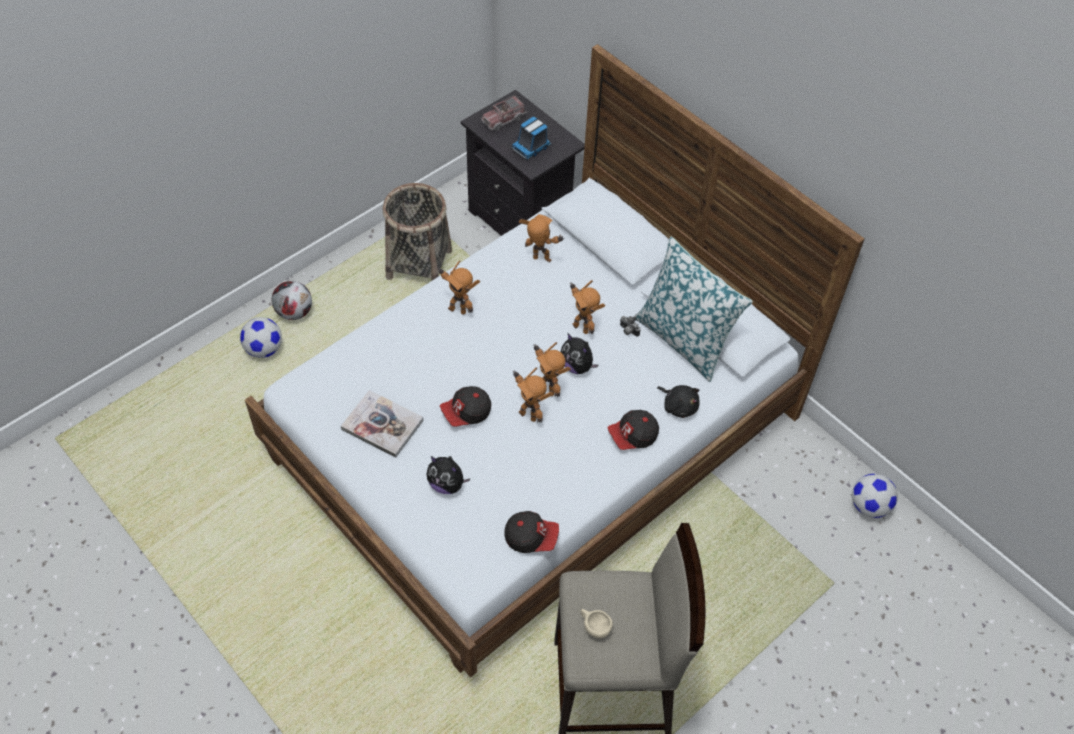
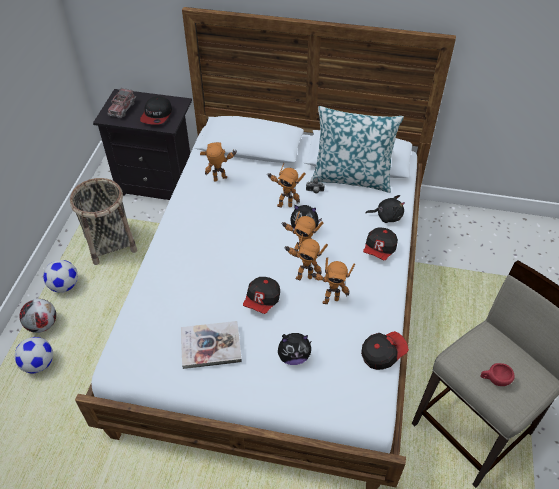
camera: 35 degrees left, 5 degrees down
(458, 309) = (193, 238): toy robot -> toy robot (329, 299)
(531, 147) = (157, 115): toy truck -> cap
(594, 627) = (494, 380): beige cup -> red cup
(869, 506) = (495, 226): football -> football (64, 285)

